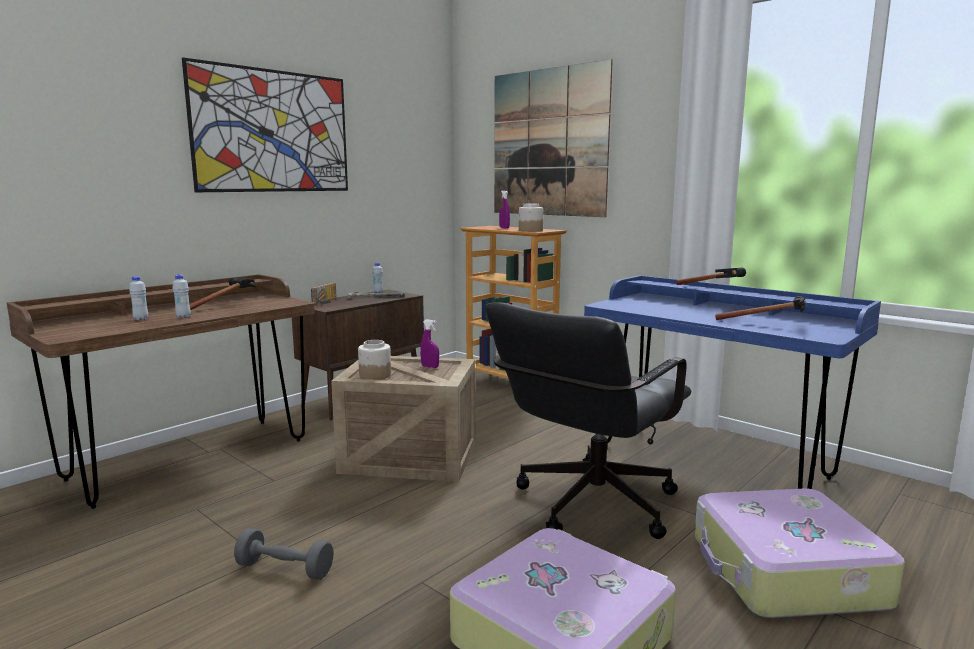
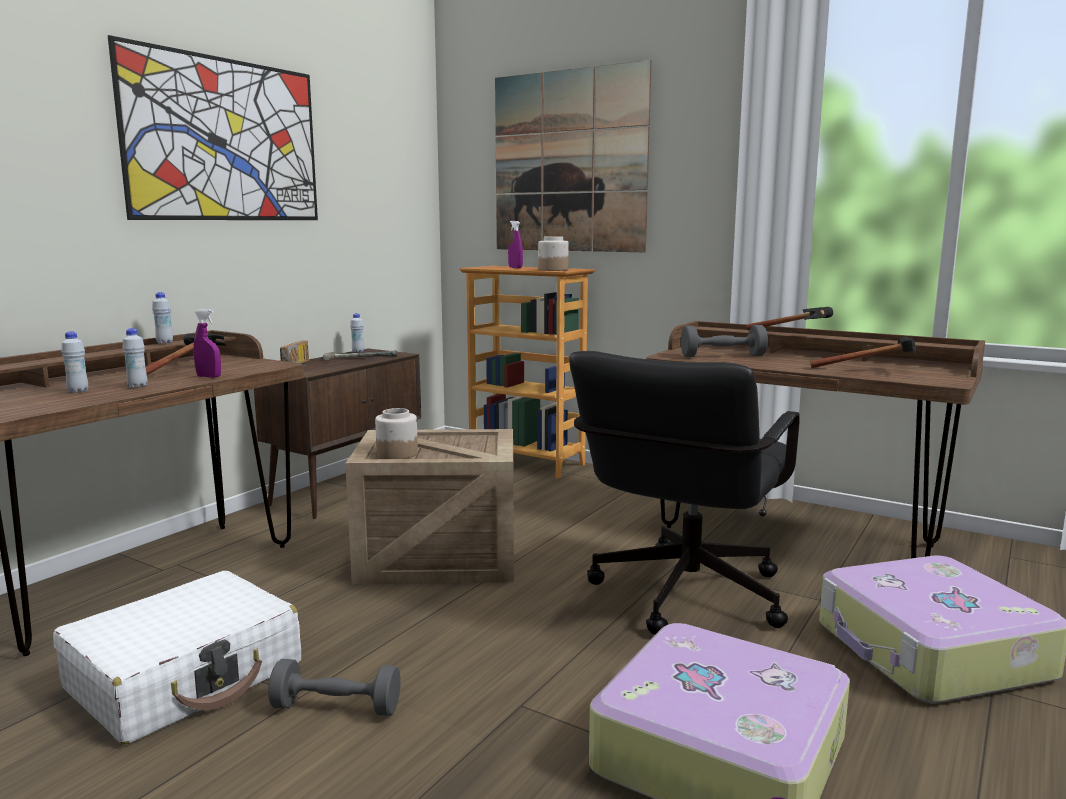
camera: 10 degrees left, 0 degrees up
(191, 535) = (186, 677): none -> white suitcase
(218, 283) = (164, 342): none -> white bottle
(430, 367) = (461, 440): purple spray bottle -> purple spray bottle (209, 376)
(649, 306) = (722, 356): none -> grey dumbbell
(710, 460) = (796, 536): blue desk -> brown desk

